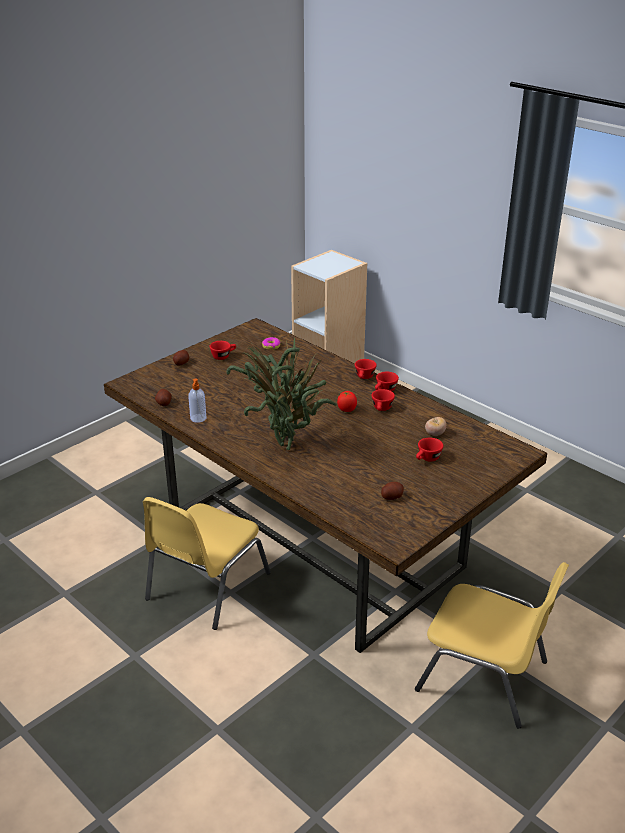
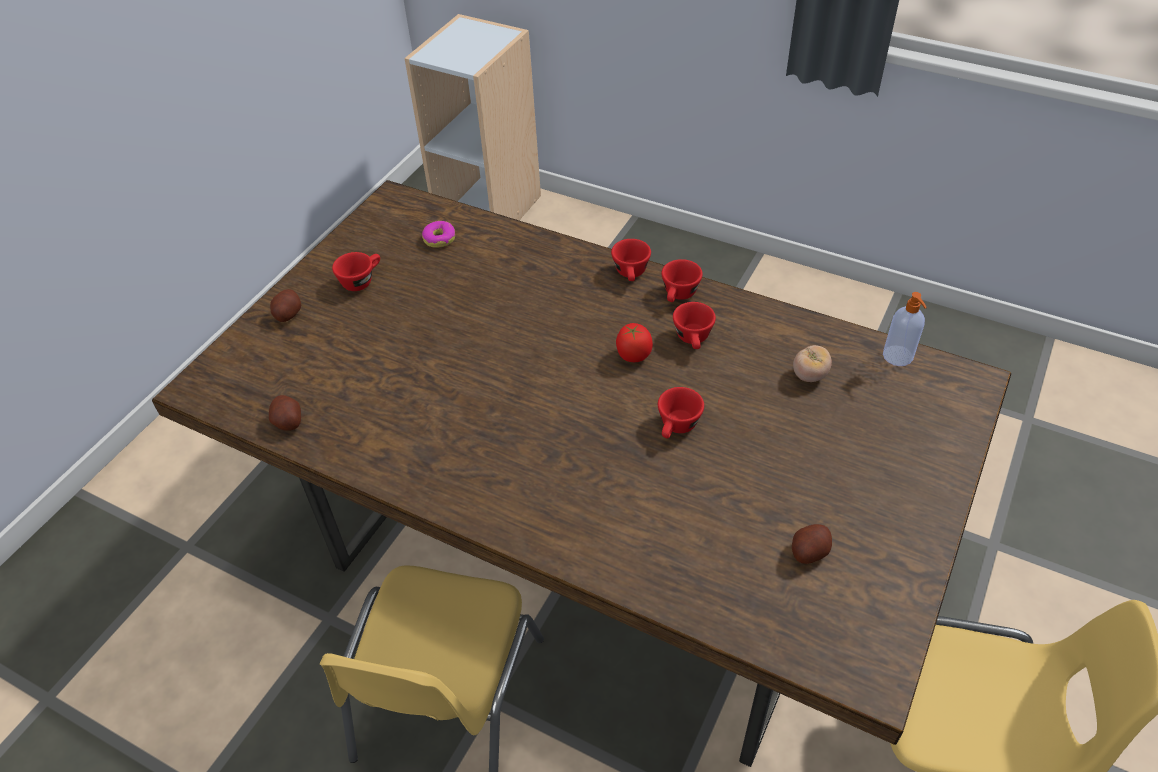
camera: 15 degrees left, 15 degrees up
(198, 418) = (369, 445): soap dispenser -> soap dispenser (898, 357)
(286, 442) = (557, 463): potted plant -> none
(427, 459) = (825, 439): red cup -> red cup (677, 427)

